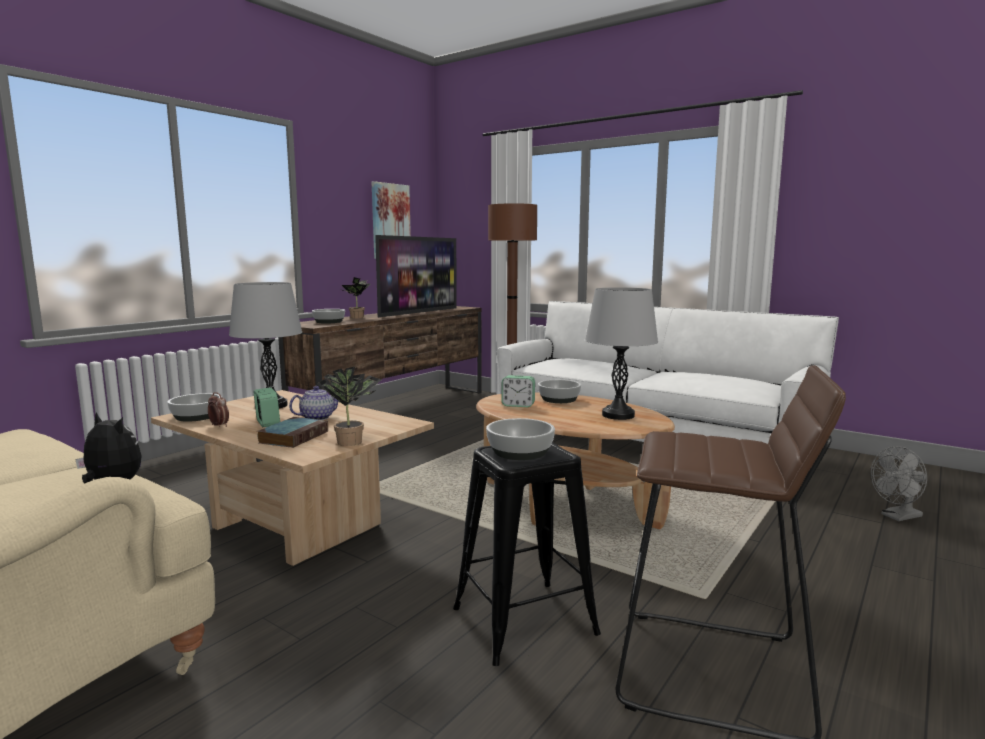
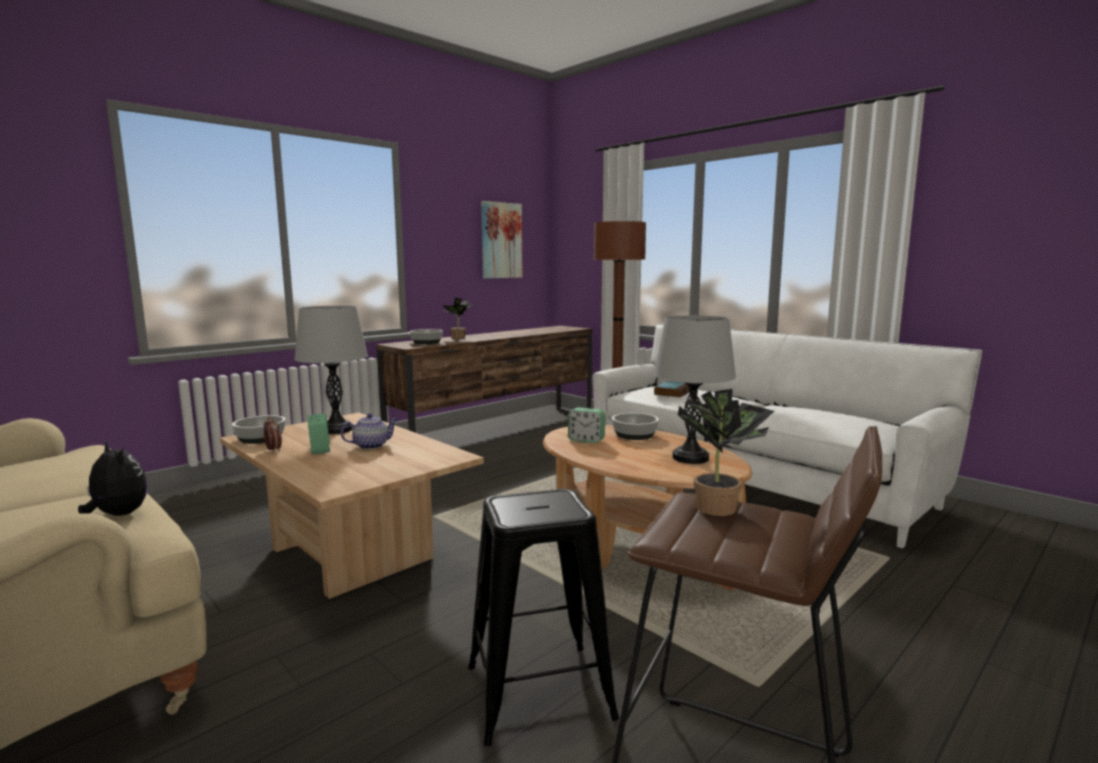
camera: 10 degrees right, 0 degrees up
(294, 437) = (334, 467): book -> book (673, 392)
(352, 441) = (387, 475): potted plant -> potted plant (718, 506)
(418, 312) = (523, 333): television -> none
(521, 451) = (533, 504): bowl -> none
(897, 517) = (1038, 599): grey fan -> none

